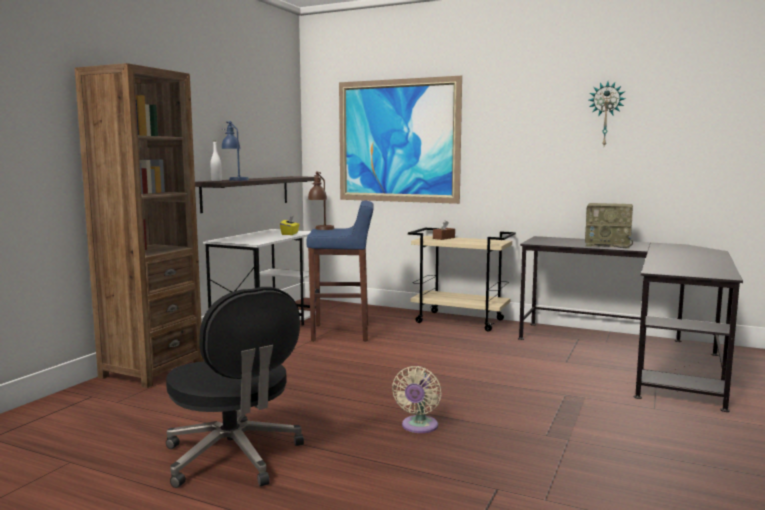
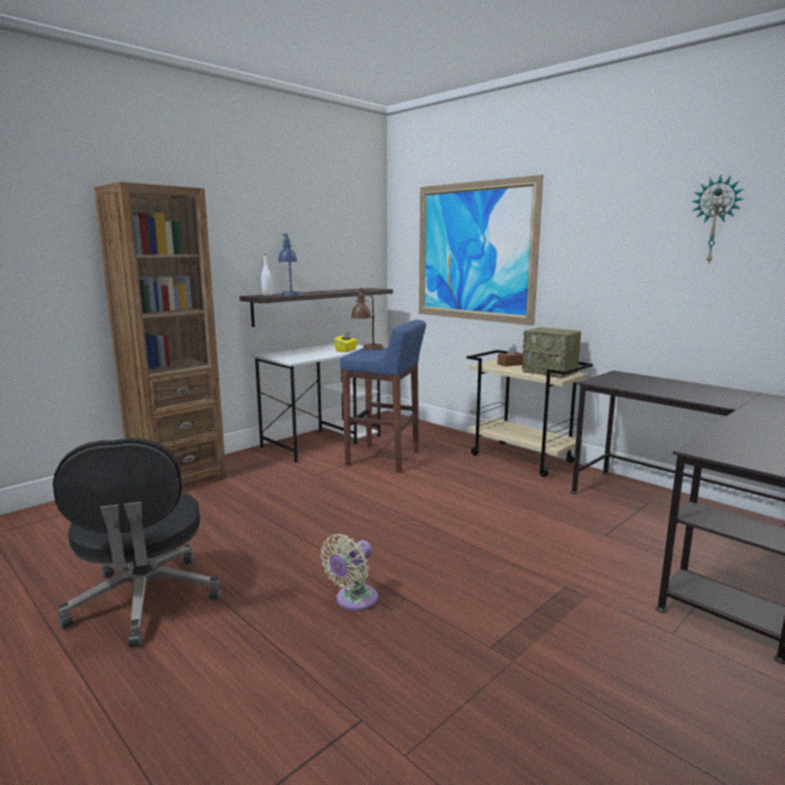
camera: 20 degrees right, 5 degrees up
(608, 245) = (692, 393): radio -> radio (551, 372)

